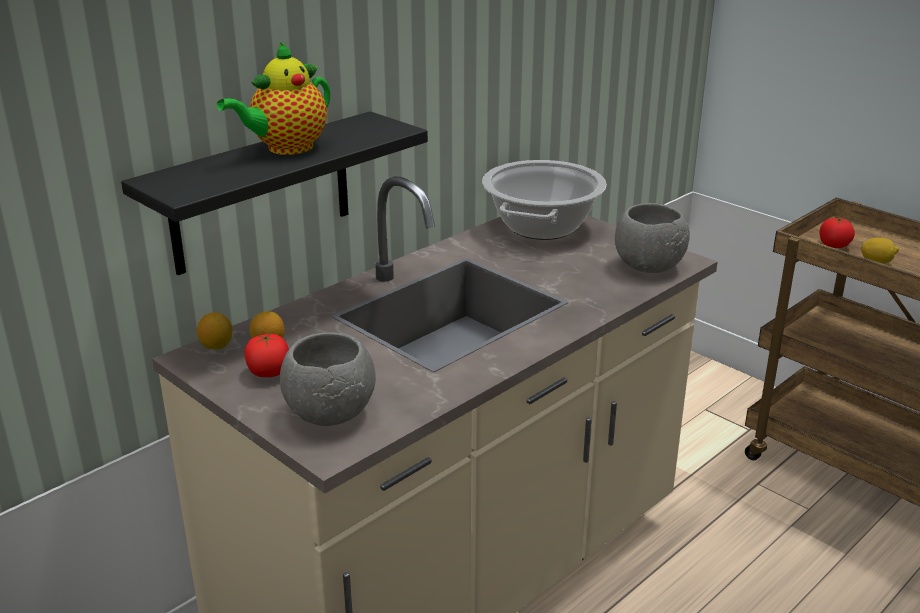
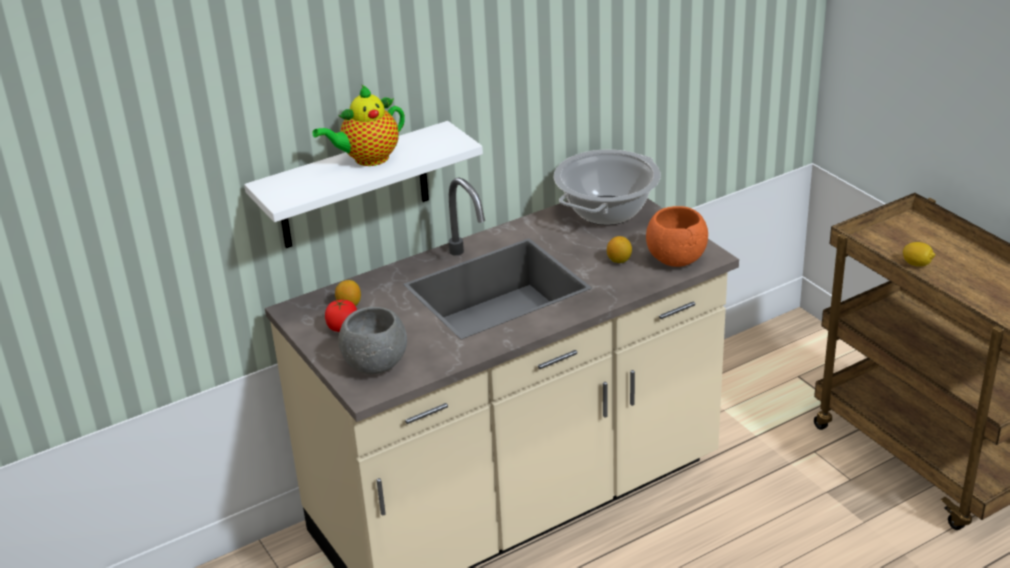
camera: 15 degrees right, 5 degrees up
(217, 346) = (312, 302): lemon -> lemon (619, 260)
(261, 193) = (353, 187): black shelf -> white shelf
(648, 266) = (676, 259): grey bowl -> orange bowl
(834, 245) = (889, 242): tomato -> none

